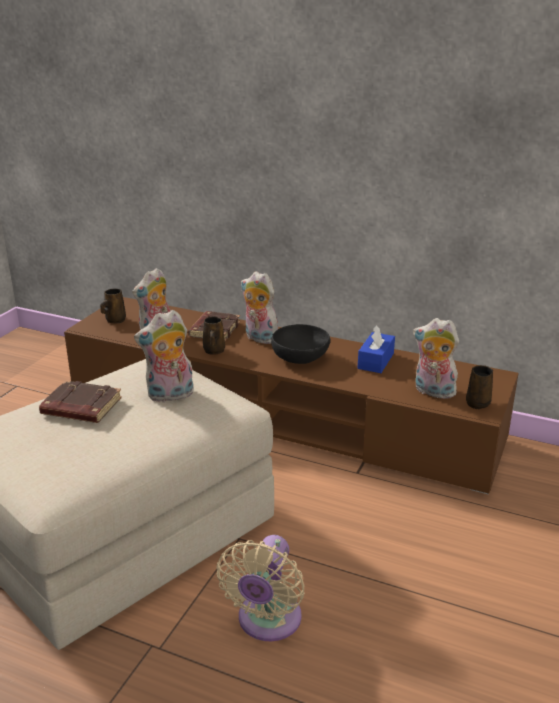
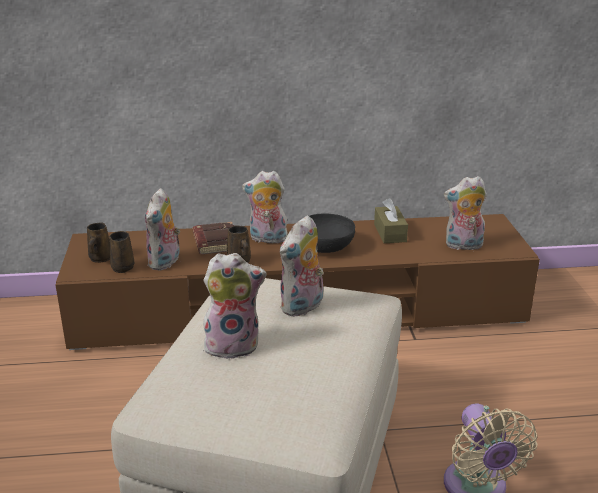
camera: 30 degrees left, 0 degrees up
(80, 408) = (233, 345): brown book -> plush toy
(375, 361) = (390, 233): blue tissue box -> brown tissue box
(478, 403) = (505, 245): brown mug -> brown mug (123, 267)

